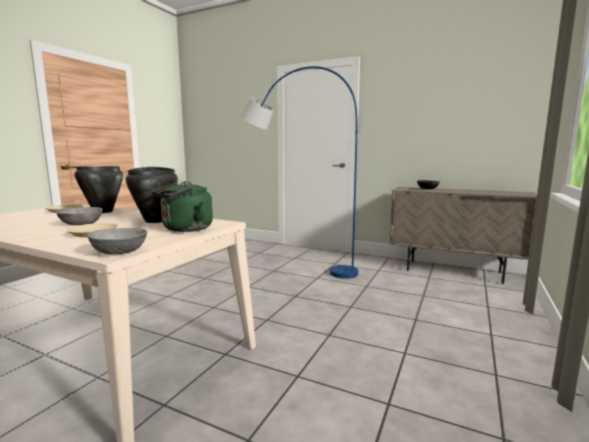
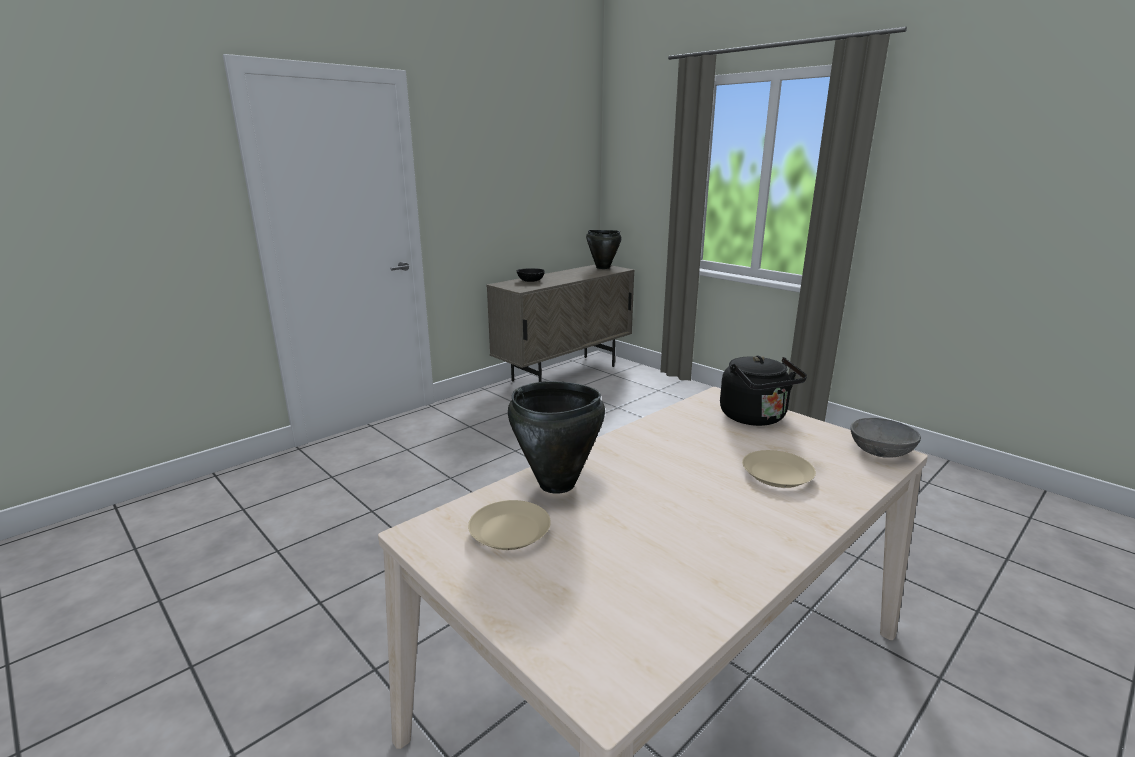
camera: 70 degrees left, 10 degrees up
(81, 224) = (696, 492): grey bowl -> none
(156, 221) = (687, 435): black cooking pot -> black cooking pot (602, 267)
(185, 229) = (756, 418): green kettle -> black kettle
(295, 266) = (448, 456): blue floor lamp -> none

